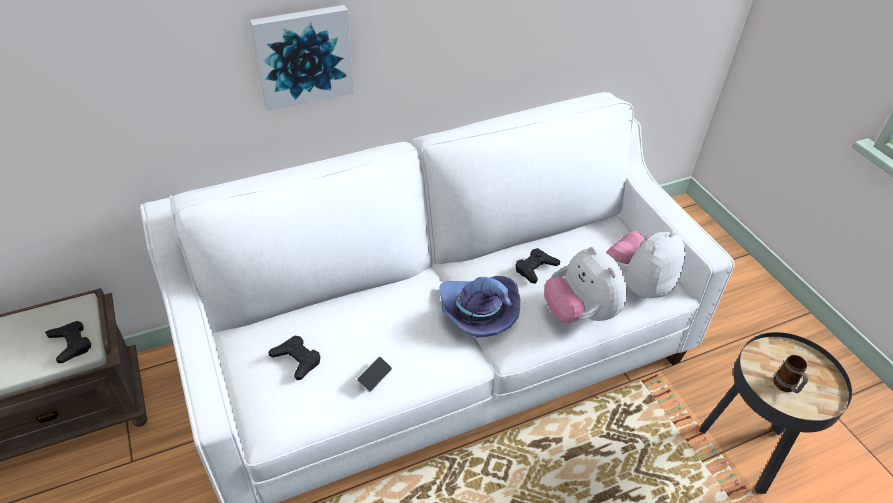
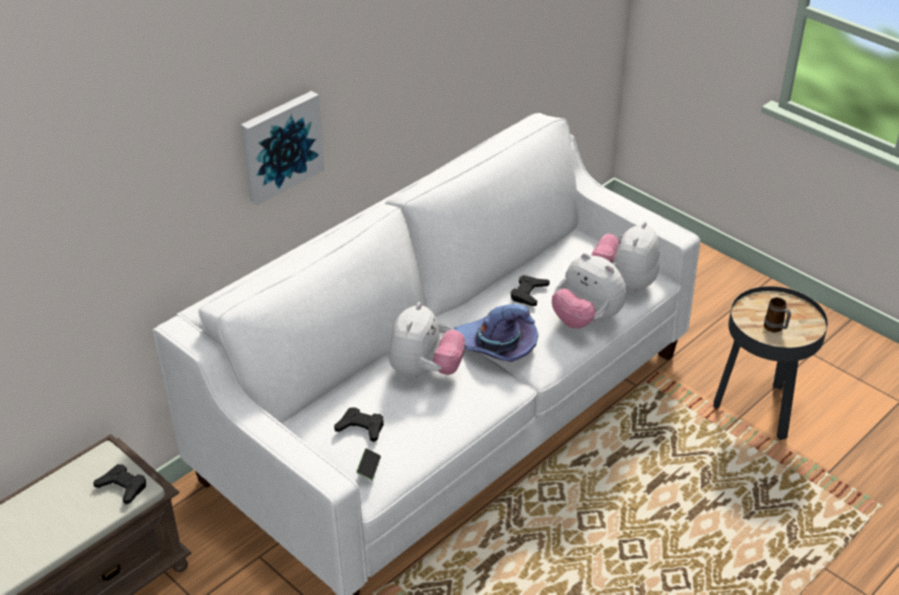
camera: 20 degrees left, 5 degrees down
(374, 377) = (439, 420): phone -> phone (368, 468)
(393, 318) = (425, 371): none -> plush toy

